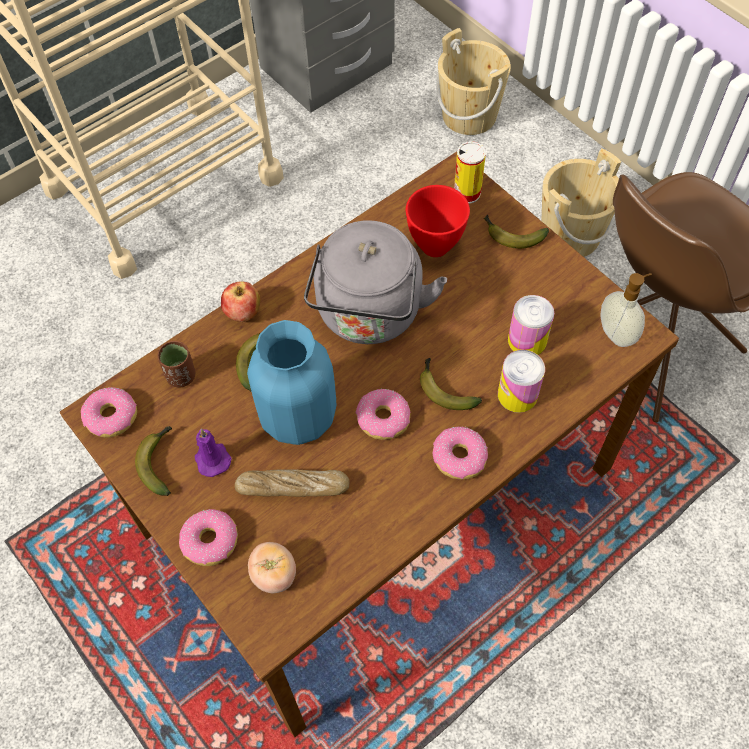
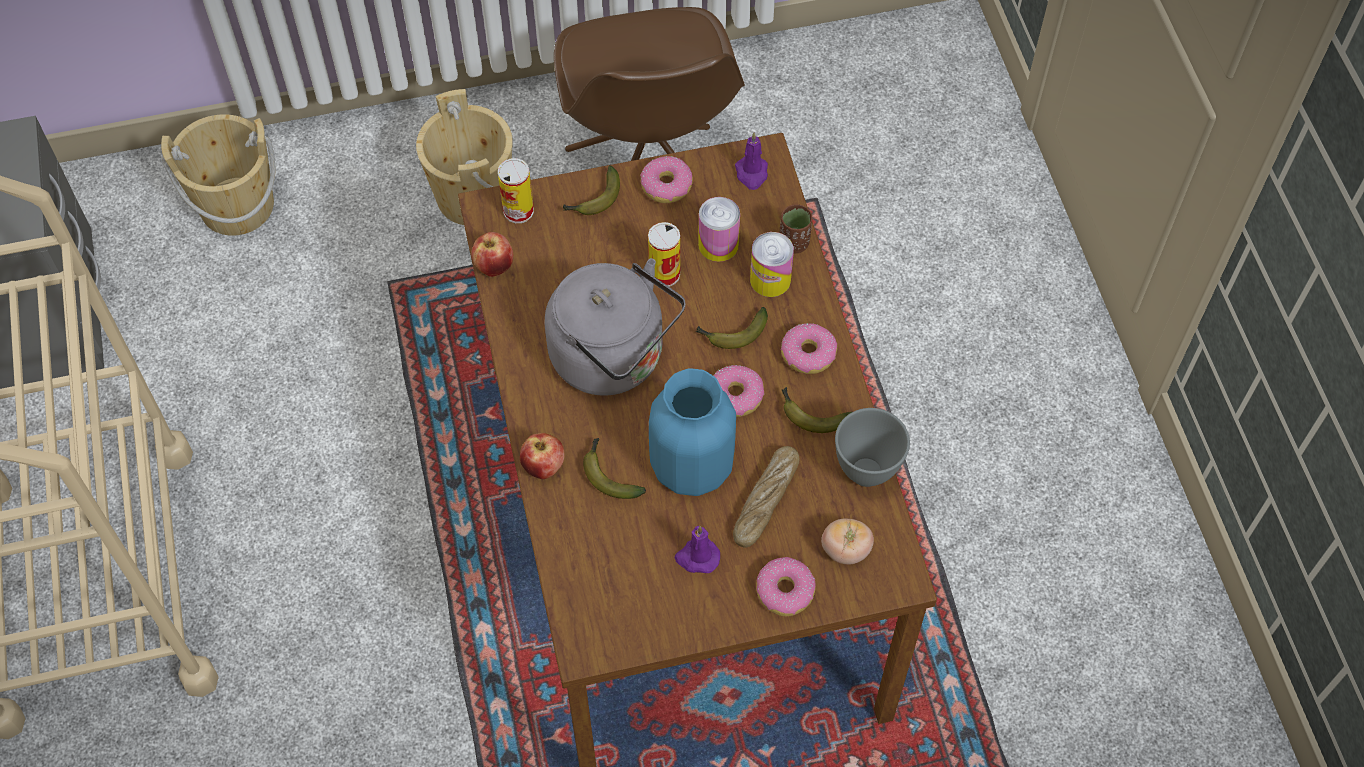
camera: 65 degrees left, 0 degrees up
(111, 417) = (598, 633): donut -> donut (666, 186)
(159, 462) = (675, 606): banana -> banana (811, 415)
(181, 376) = (586, 551): brown cup -> brown cup (794, 242)
(363, 556) = (864, 471): none -> grey bowl
(406, 201) = (494, 266): none -> apple
(436, 246) = (566, 265): red bowl -> none
(472, 315) = (664, 274): none -> can
(617, 333) = (752, 174): soap dispenser -> purple candle

